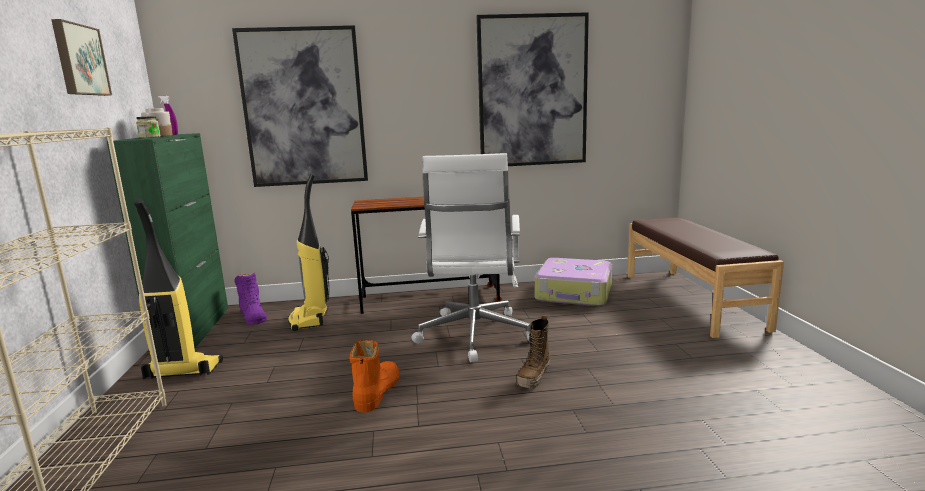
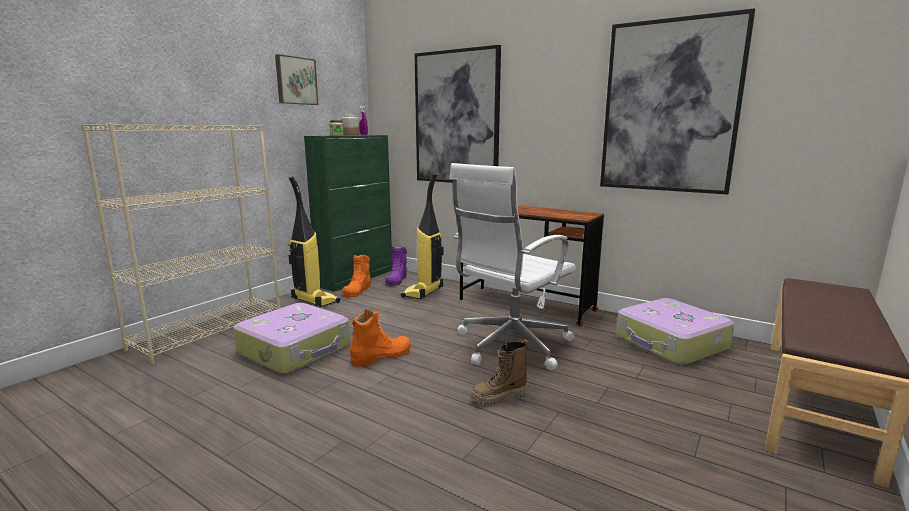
camera: 40 degrees right, 0 degrees up
(222, 341) = (357, 290): none -> orange boot
(264, 427) = (296, 349): none -> suitcase

